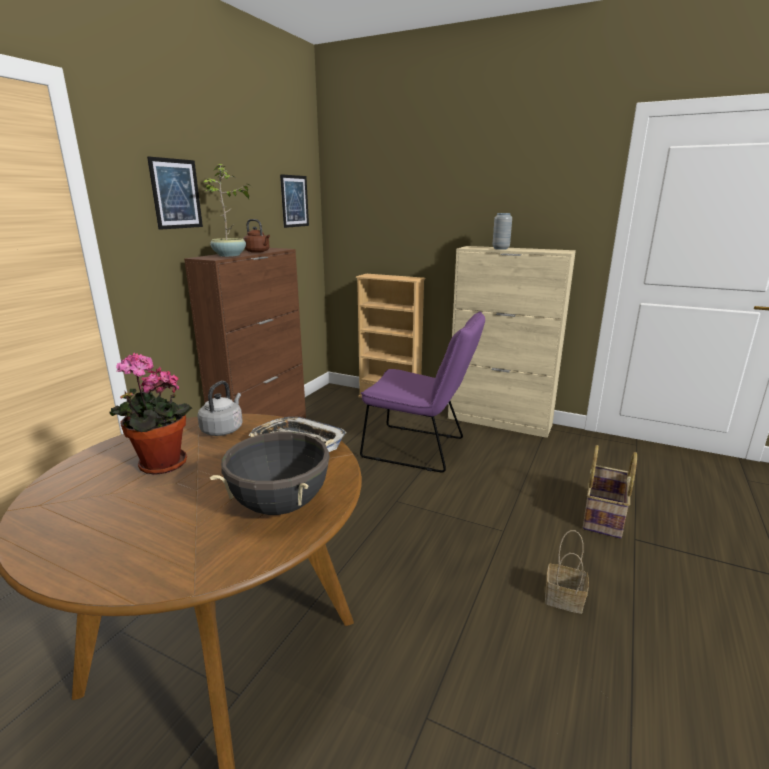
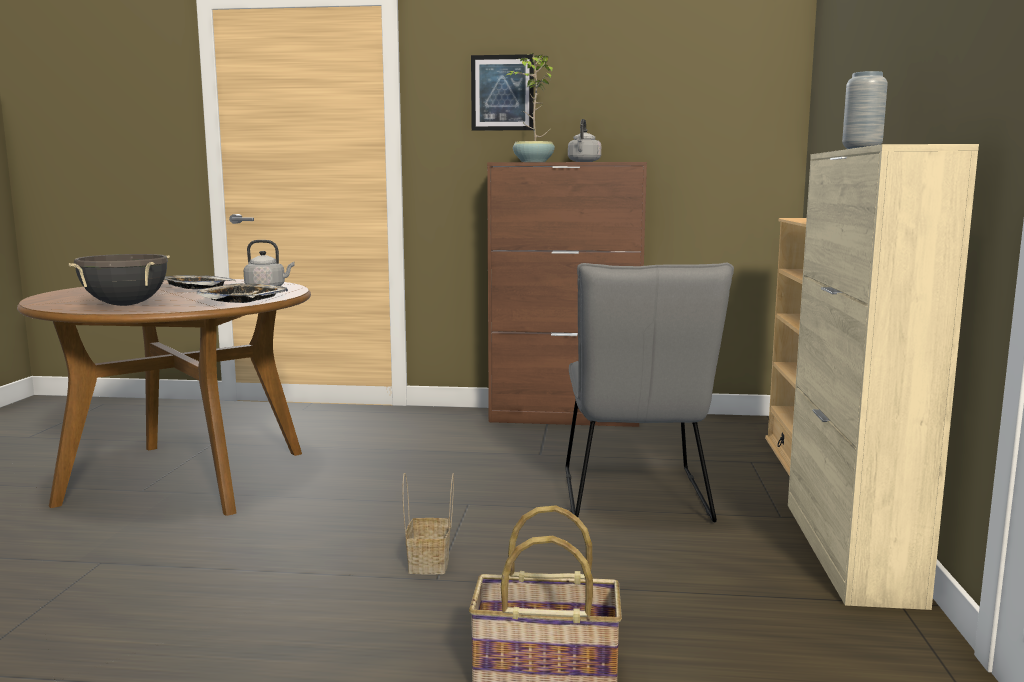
camera: 70 degrees right, 10 degrees down
(159, 466) = (194, 287): potted plant -> tray
(258, 252) = (583, 161): brown kettle -> grey kettle
(294, 201) = (729, 99): picture -> none
(420, 449) = (636, 500): purple chair -> grey chair
(565, 599) = (285, 633): basket -> basket (430, 564)

